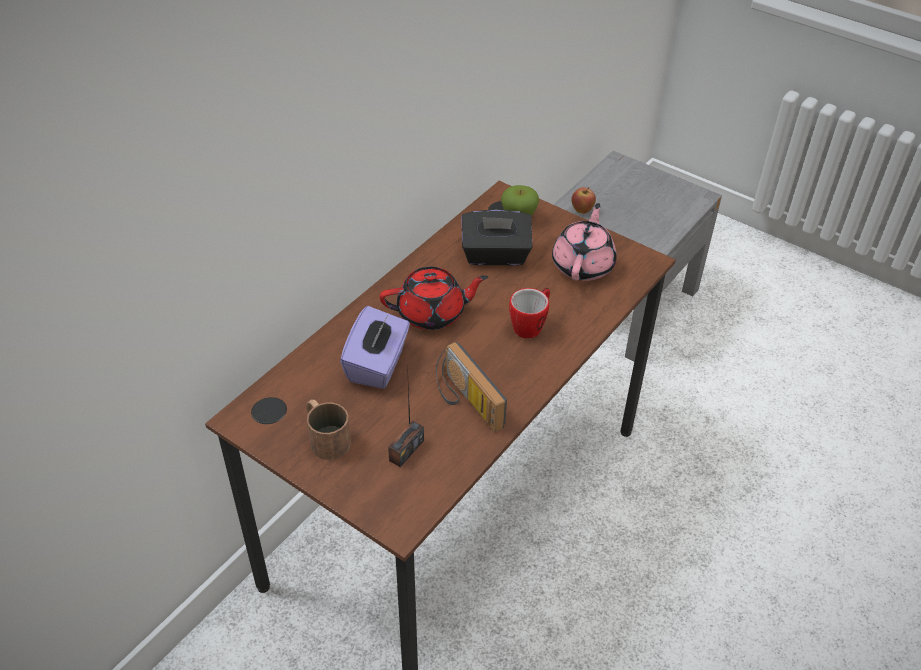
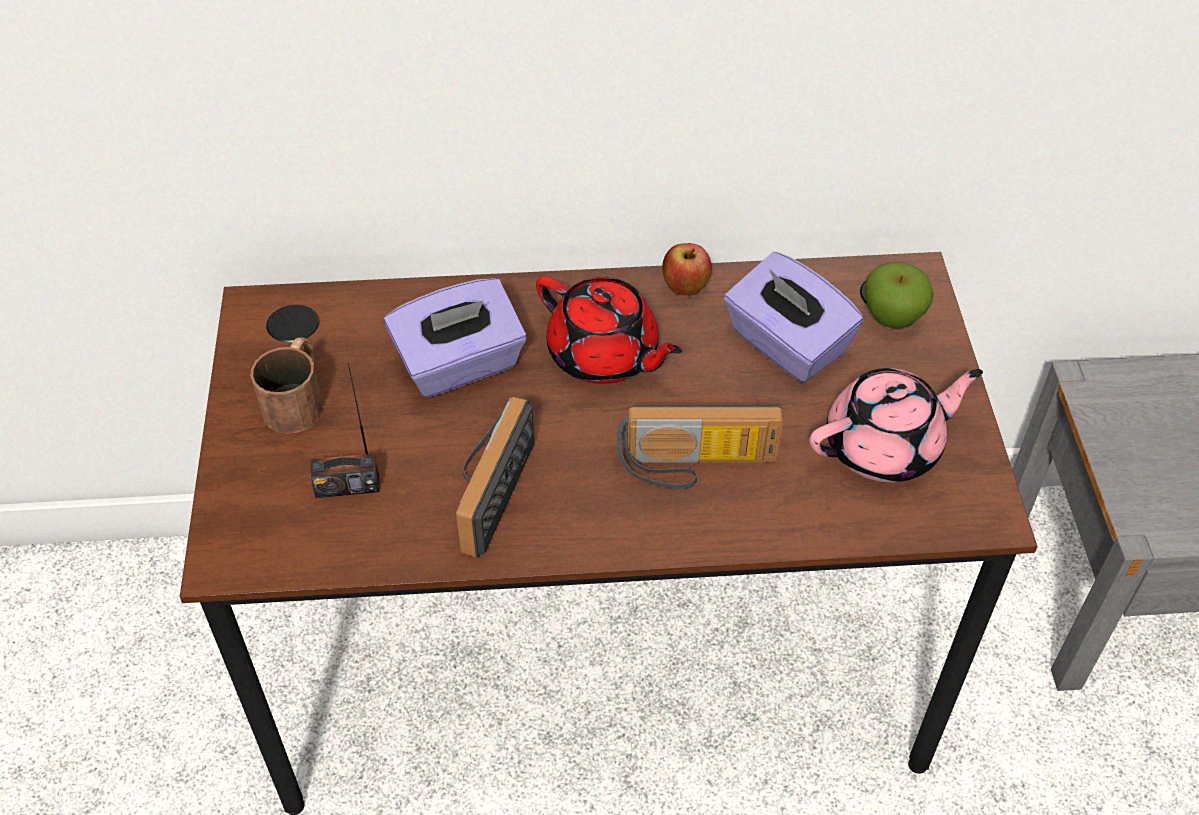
camera: 50 degrees right, 5 degrees up
(495, 255) = (786, 344): black tissue box -> purple tissue box
(531, 325) = (696, 466): mug -> radio
(582, 210) = (1123, 399): apple -> apple (685, 289)

